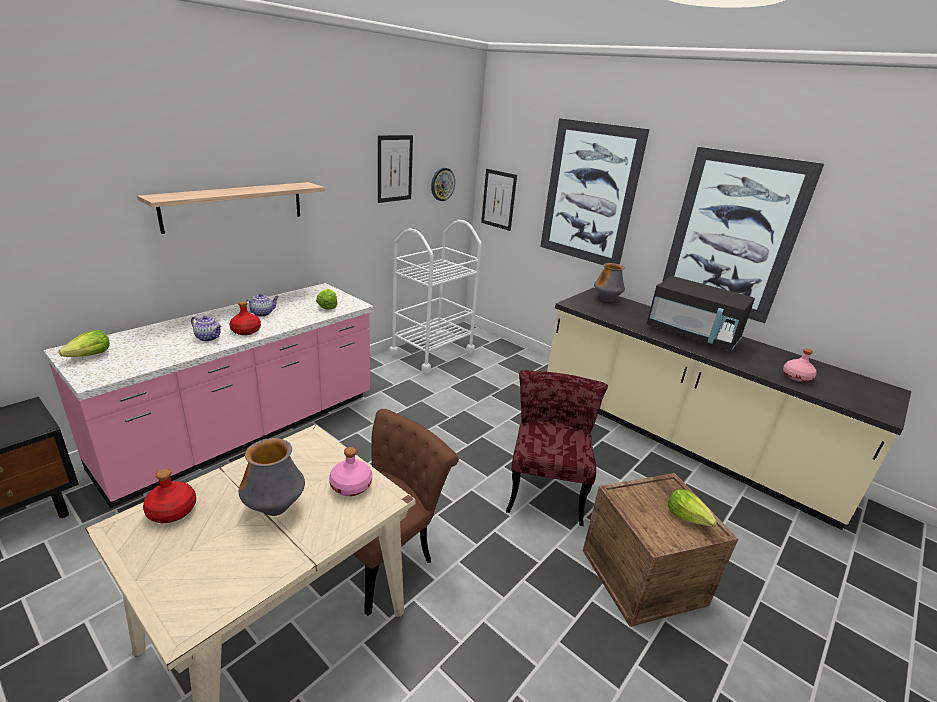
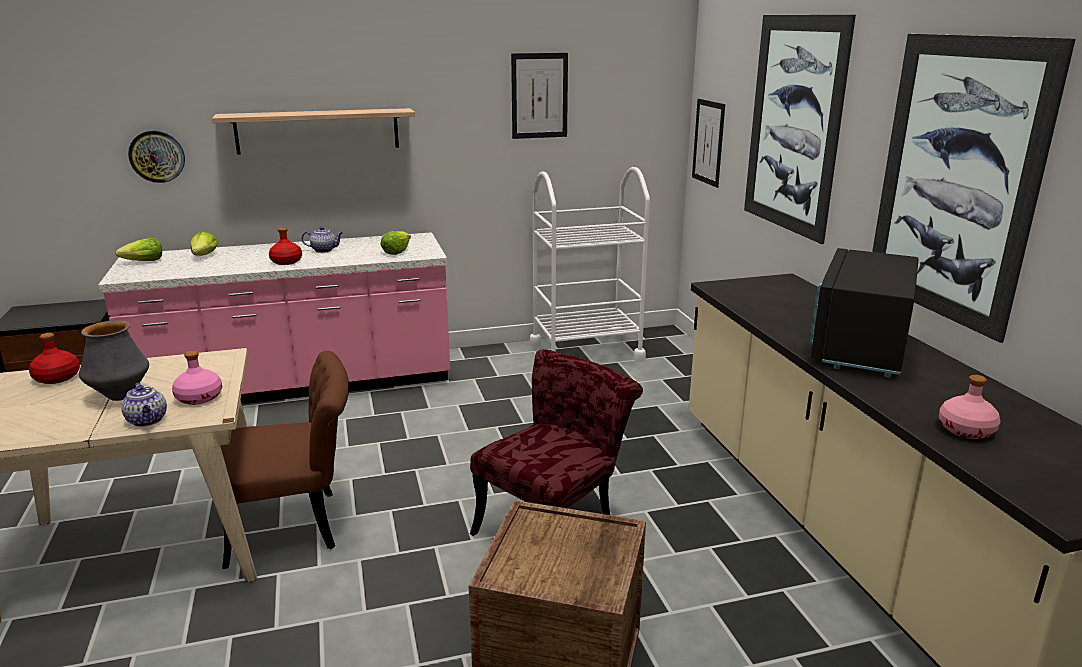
camera: 35 degrees right, 5 degrees down
(209, 338) = (247, 262): teapot -> teapot (148, 421)
(442, 184) = (623, 119): wall clock -> wall clock (157, 156)
(606, 300) = (784, 289): vase -> none
(687, 517) = (587, 569): lettuce -> lettuce (204, 256)
(692, 335) = (858, 347): black microwave -> black microwave turned 45 degrees clockwise

